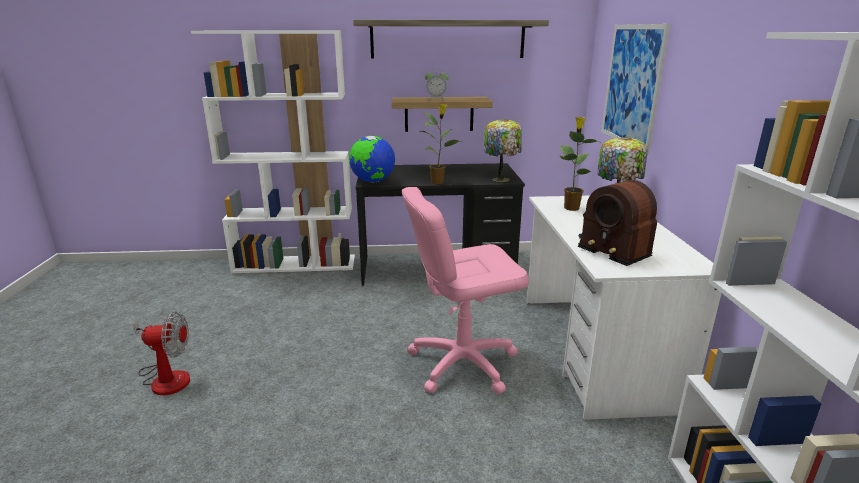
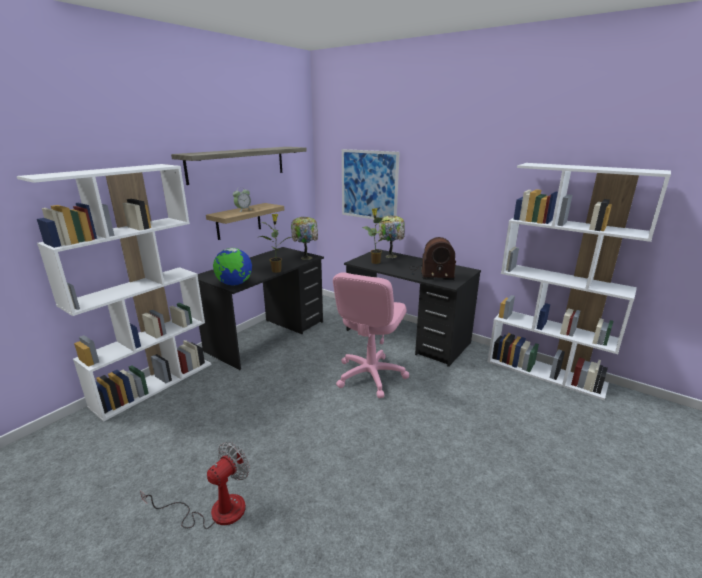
camera: 50 degrees left, 0 degrees up
(594, 350) = (407, 337): white desk -> black desk

